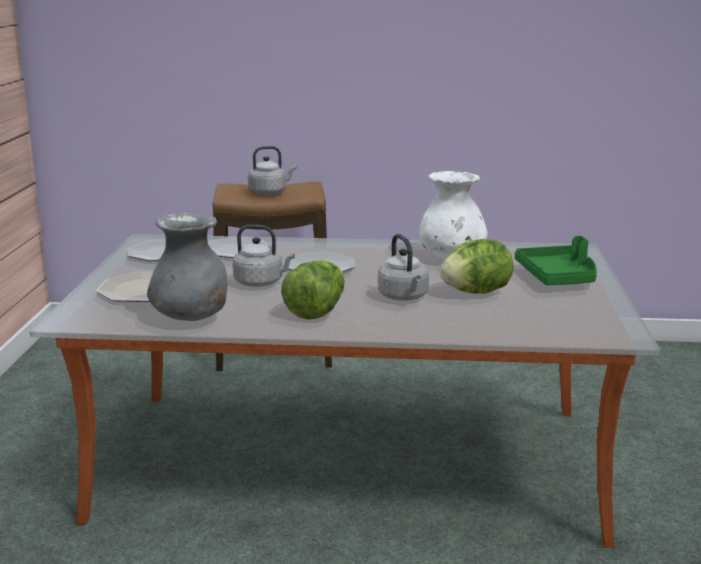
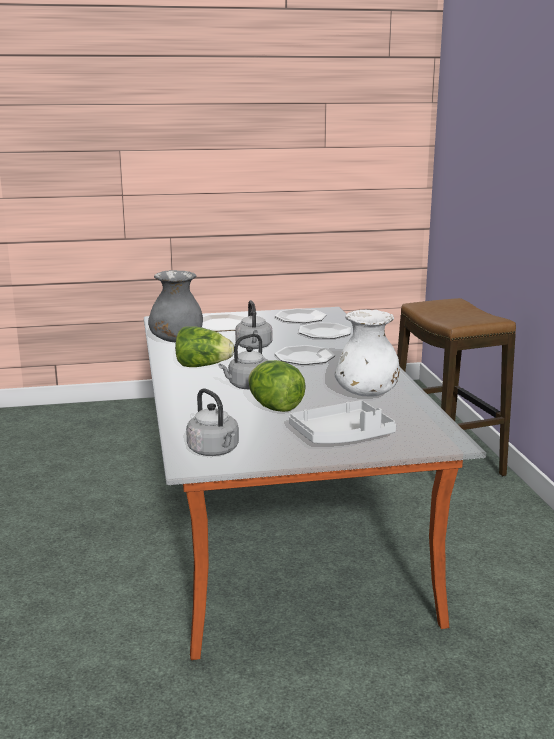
camera: 75 degrees right, 0 degrees up
(269, 192) = (451, 313): grey kettle -> grey kettle (215, 451)
(558, 277) = (342, 436): green tray -> grey tray

